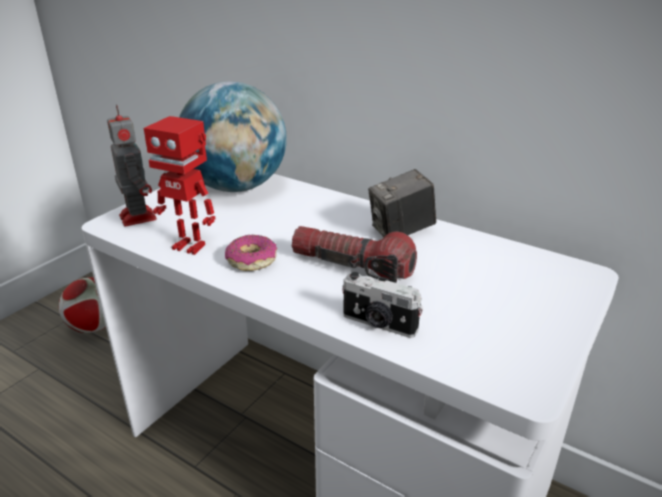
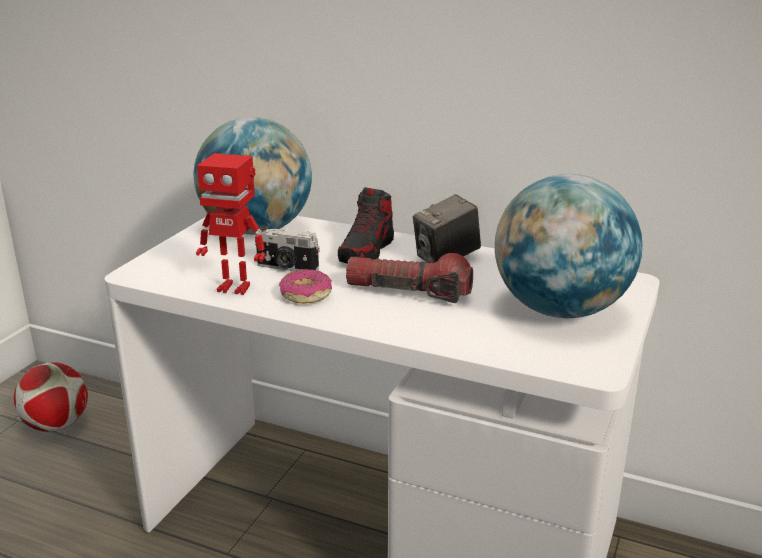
camera: 10 degrees left, 5 degrees down
(137, 216) = (162, 265): toy robot -> none
(327, 217) = (367, 251): none -> shoe
(379, 324) = (451, 335): camera -> camera (287, 268)
(502, 303) = (559, 310): none -> globe

